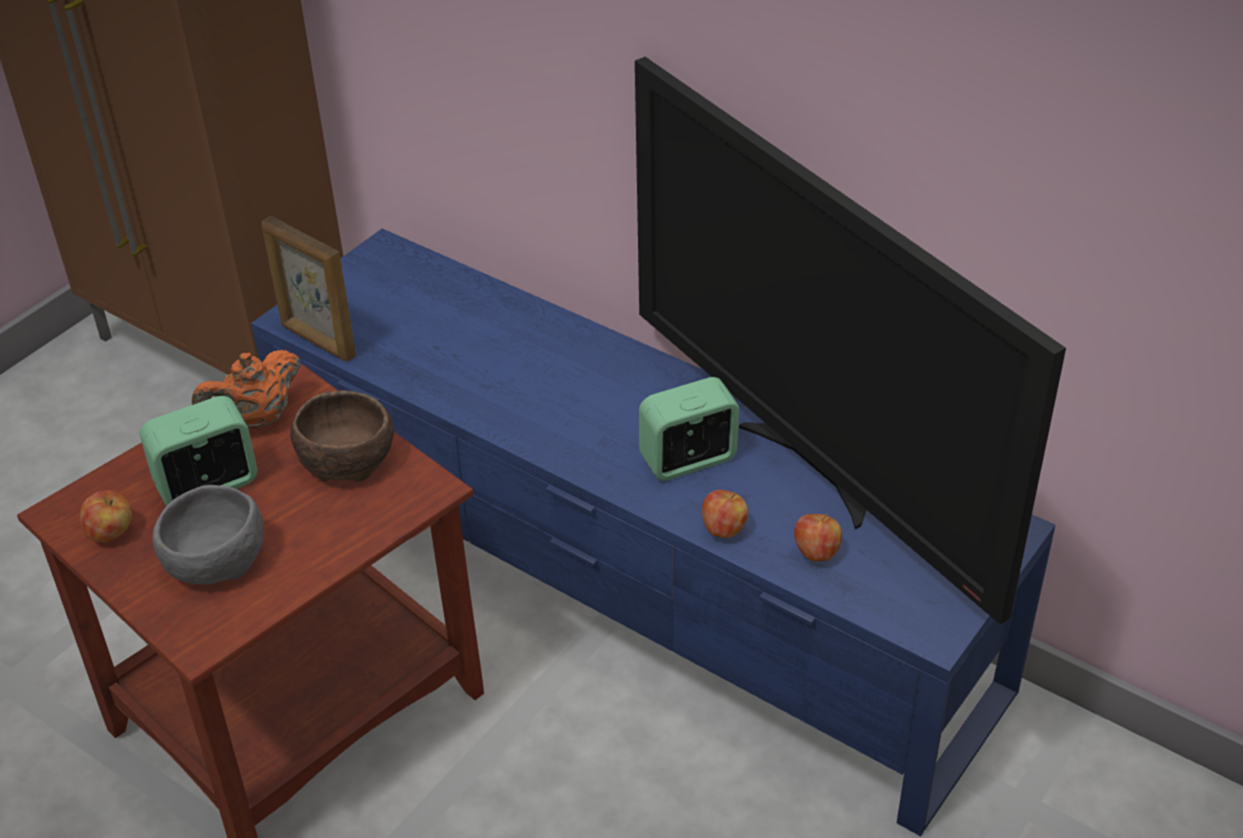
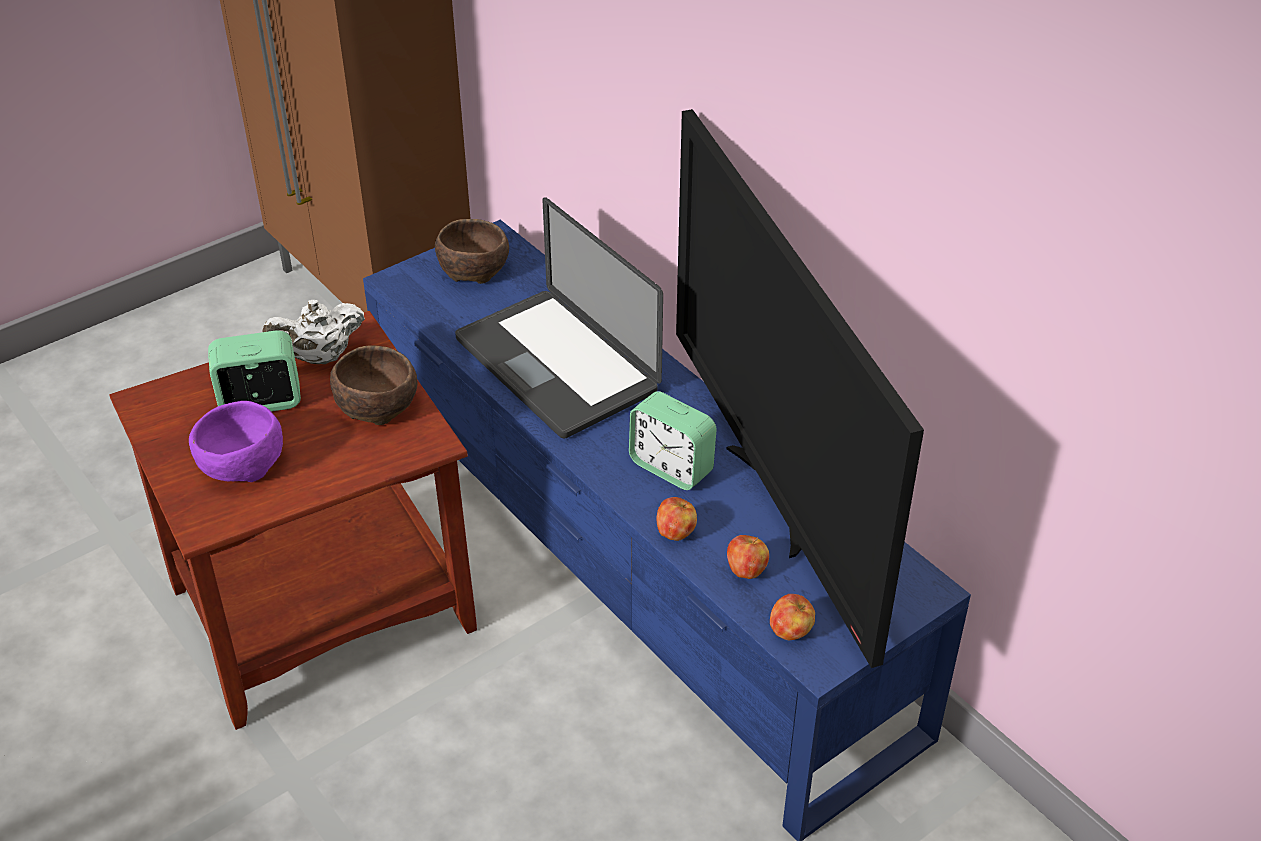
camera: 15 degrees right, 0 degrees up
(111, 533) = (172, 424): apple -> apple (791, 631)
(213, 560) = (239, 463): grey bowl -> purple bowl
(256, 420) = (319, 357): orange teapot -> white teapot
(317, 341) = (409, 304): picture frame -> none
(374, 287) = (473, 268): none -> brown bowl
(514, 376) = (556, 365): none -> laptop
(688, 460) = (671, 467): alarm clock -> alarm clock turned 135 degrees counterclockwise

